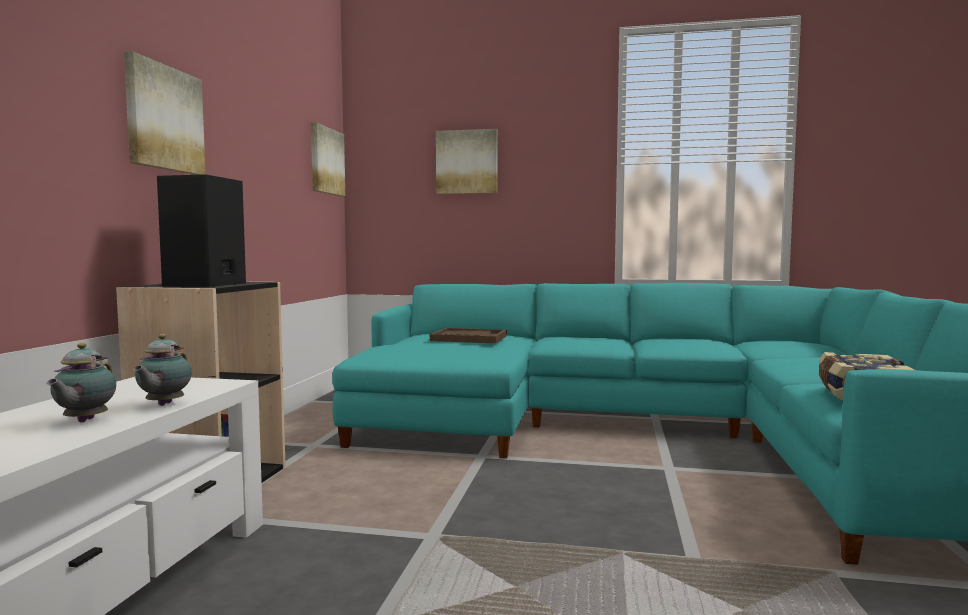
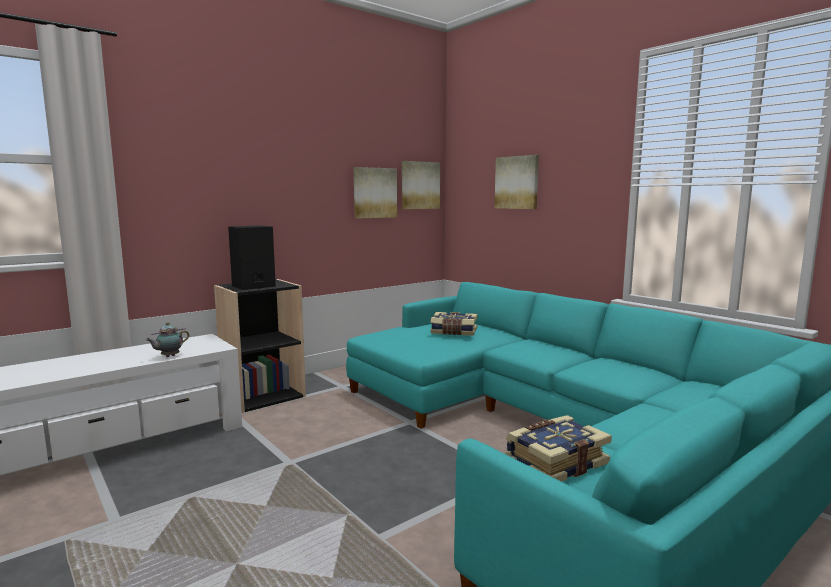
camera: 40 degrees right, 5 degrees up
(83, 421) = (129, 359): teapot -> none
(164, 118) = (255, 187): picture -> picture (374, 193)
(469, 338) = (454, 332): brown tray -> book

